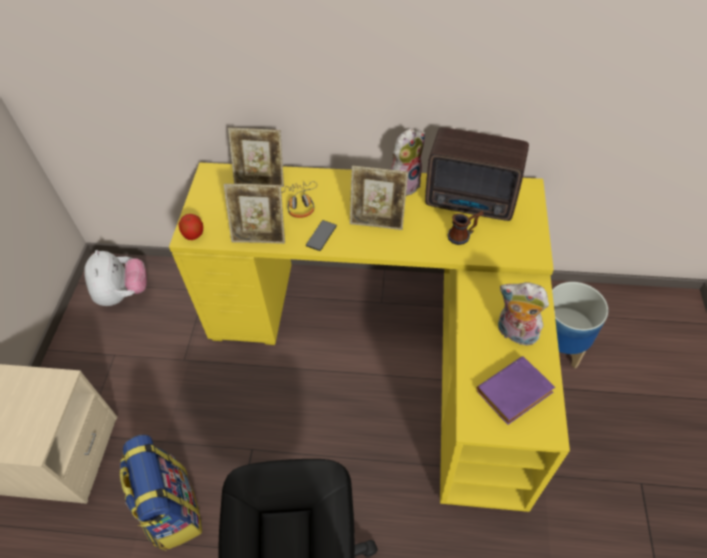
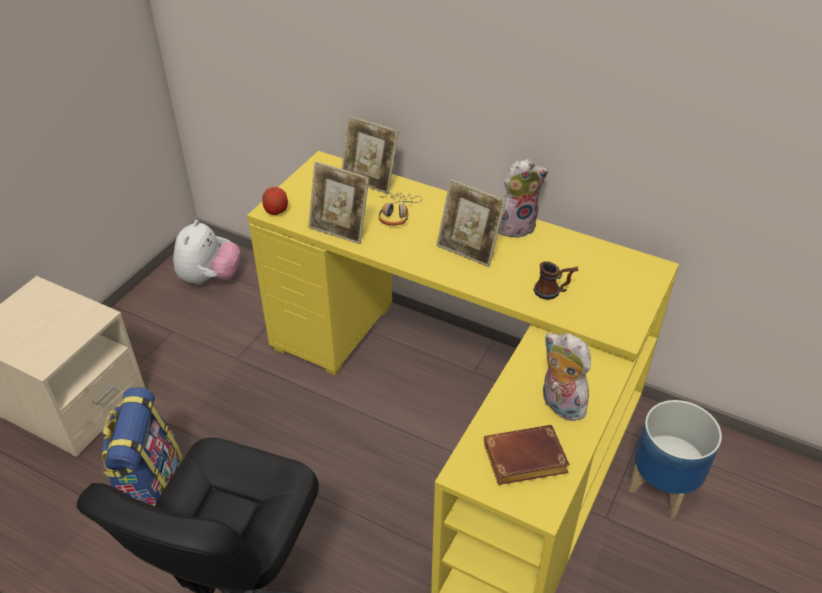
camera: 20 degrees right, 10 degrees down
(321, 236) = (400, 248): phone -> none
(472, 203) = (581, 264): radio -> none
(514, 395) = (523, 461): purple book -> brown book

